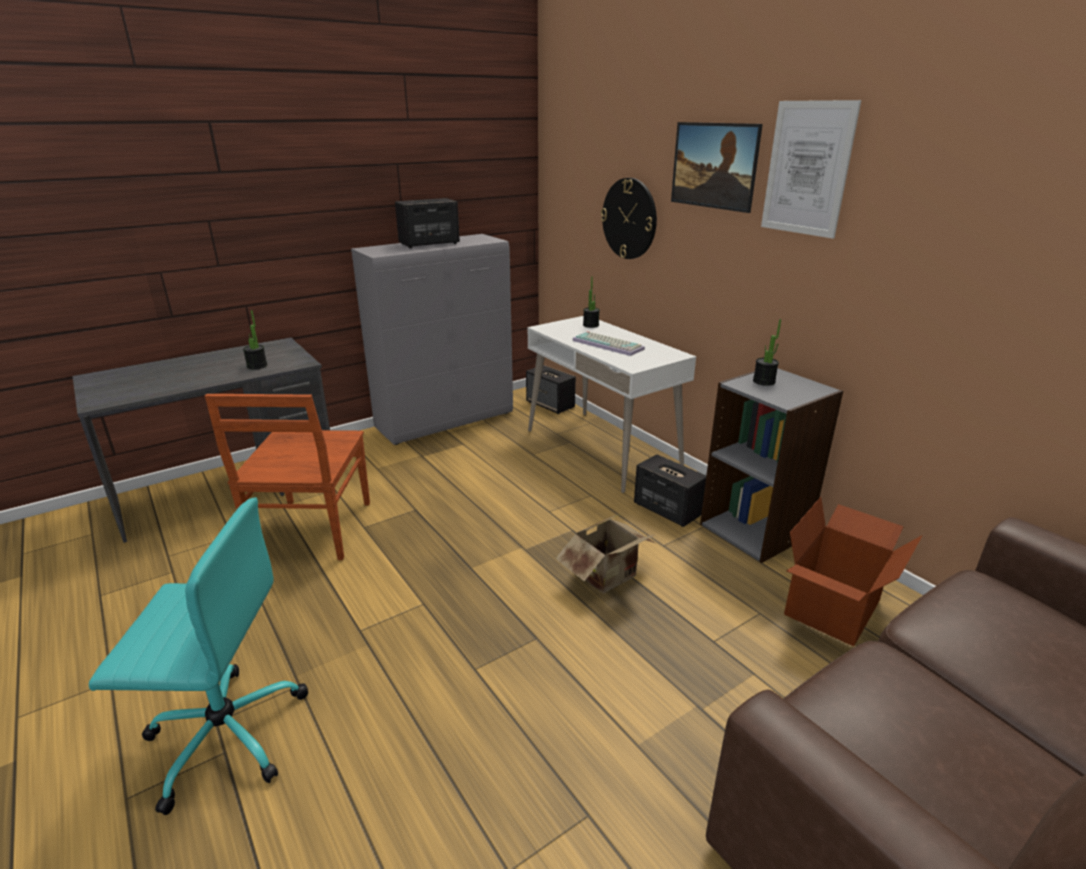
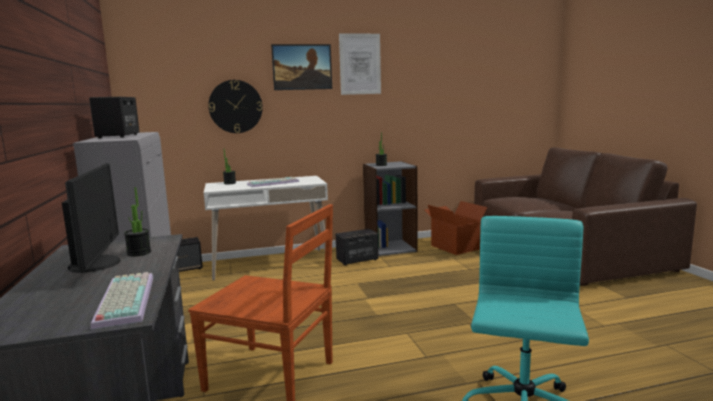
camera: 70 degrees left, 15 degrees down
(134, 392) = (123, 299): none -> keyboard
(229, 362) = (97, 264): none -> monitor
(609, 577) = (410, 281): cardboard box -> none

